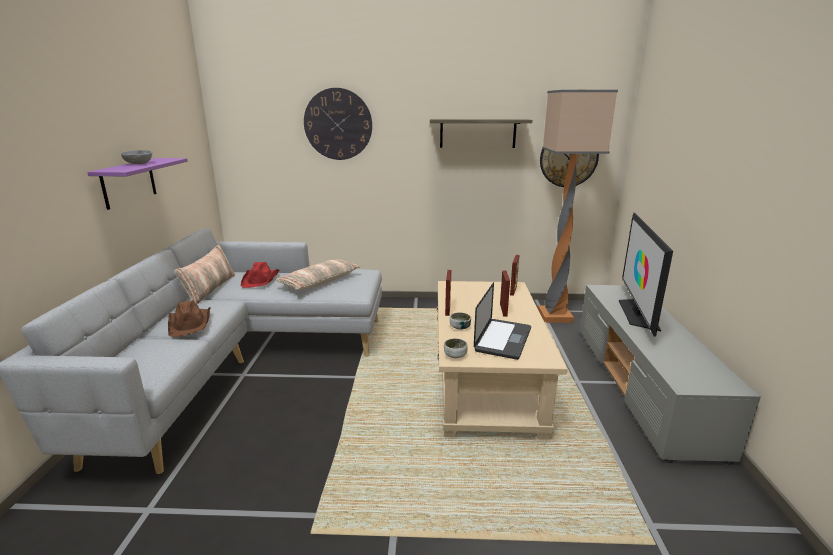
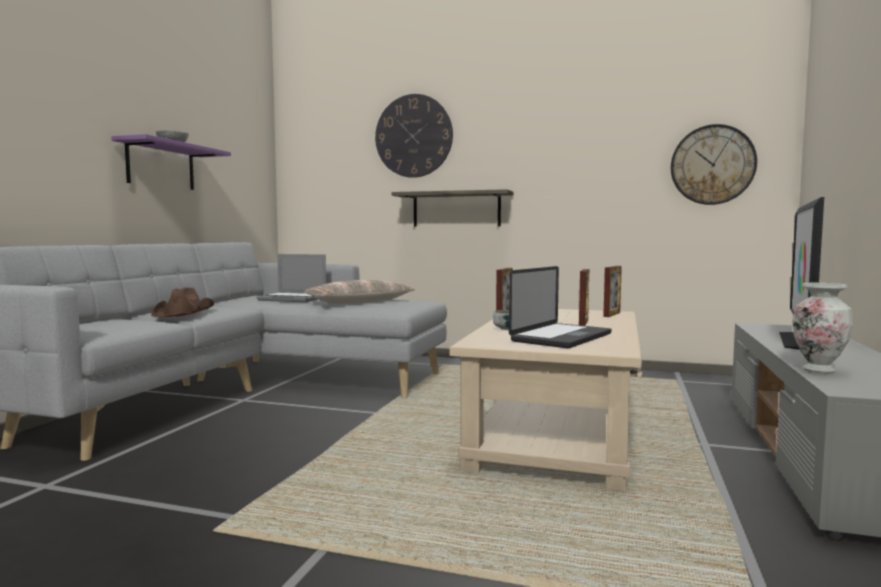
camera: 15 degrees right, 15 degrees down
(209, 289) = (231, 301): pillow -> none
(261, 279) = (293, 299): red hat -> laptop
(455, 355) = (480, 342): bowl -> none
(477, 133) = (583, 138): shelf -> shelf (456, 209)
(554, 316) = (697, 387): floor lamp -> none
(660, 358) = (819, 370): none -> vase

